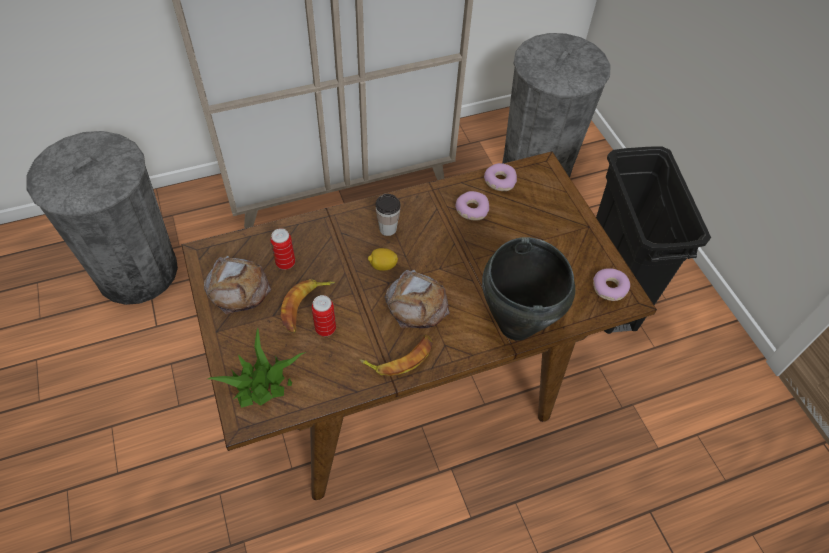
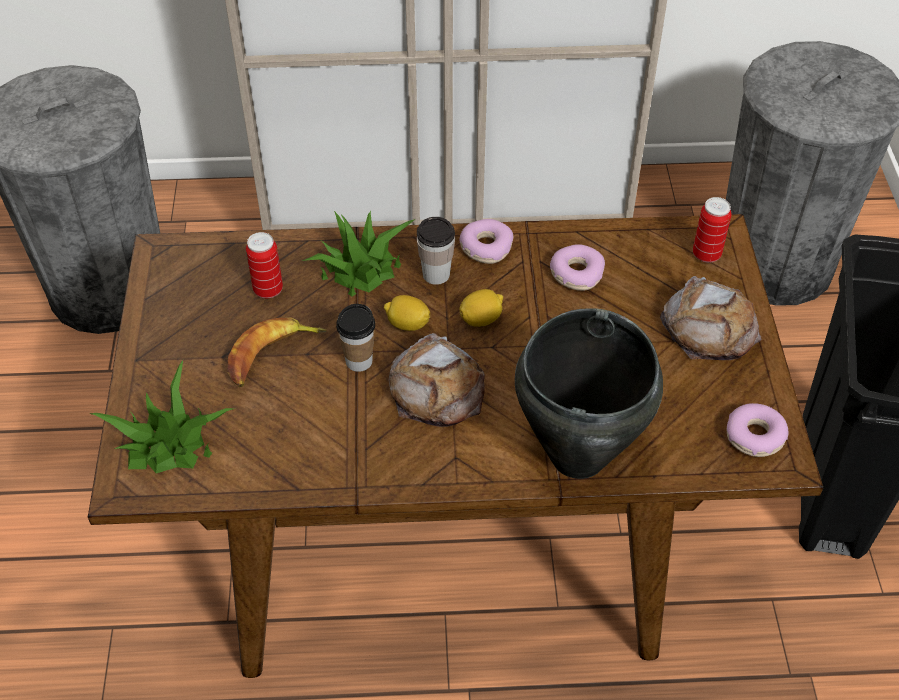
camera: 20 degrees right, 5 degrees down
(238, 288) = (188, 309): bread -> bread (710, 327)
(325, 328) = (288, 392): can -> can (706, 254)
(339, 235) = (360, 268): none -> potted plant
(362, 297) = (359, 361): none -> cup
(400, 358) = (380, 459): banana -> none
(426, 252) = (481, 319): none -> lemon
(499, 181) = (638, 241): donut -> donut (485, 247)

